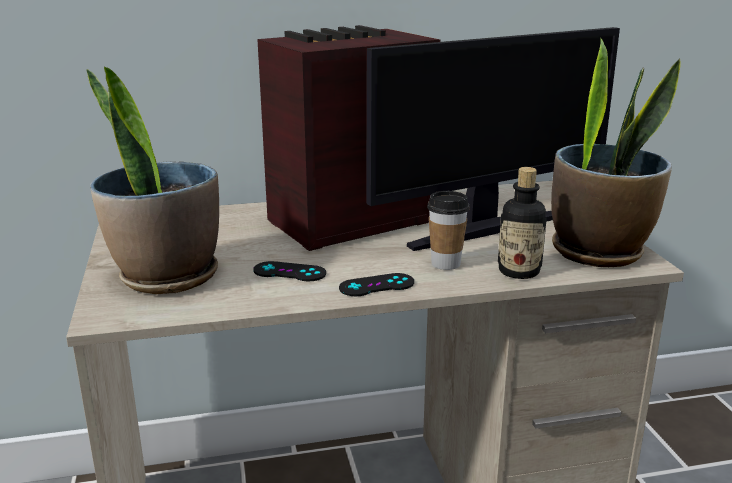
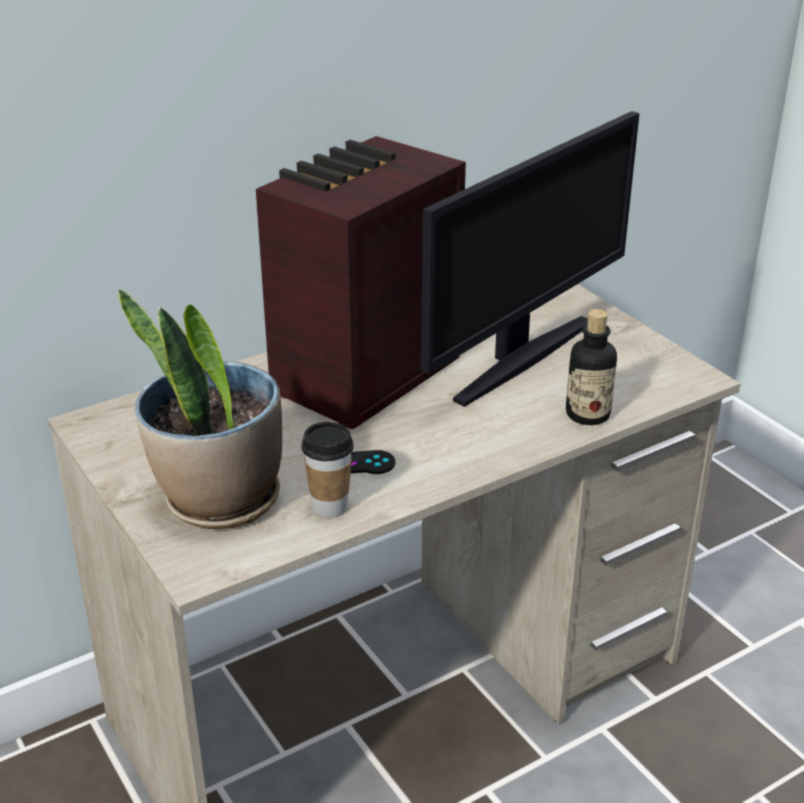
camera: 20 degrees left, 10 degrees up
(377, 285) = (458, 464): black game controller -> none
(445, 264) = (509, 418): cup -> cup (330, 507)
(598, 251) = (650, 370): potted plant -> none

